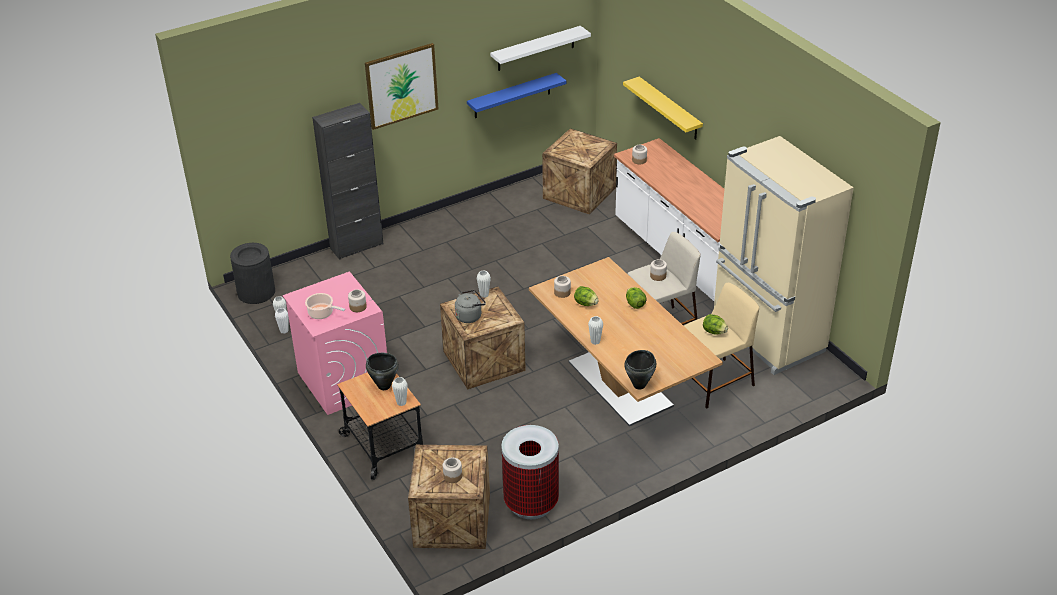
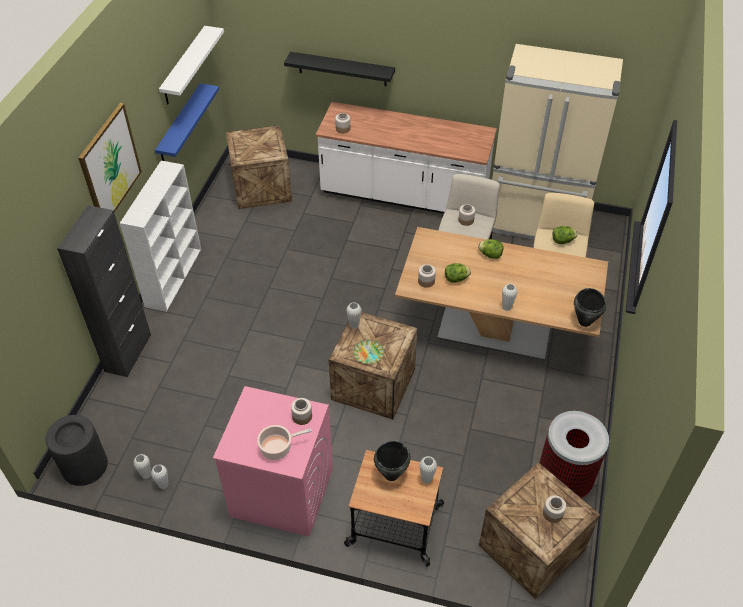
camera: 45 degrees left, 10 degrees up
(442, 217) = (174, 276): none -> white bookcase
(470, 316) = (368, 353): grey kettle -> plate
(669, 109) = (342, 69): yellow shelf -> black shelf

